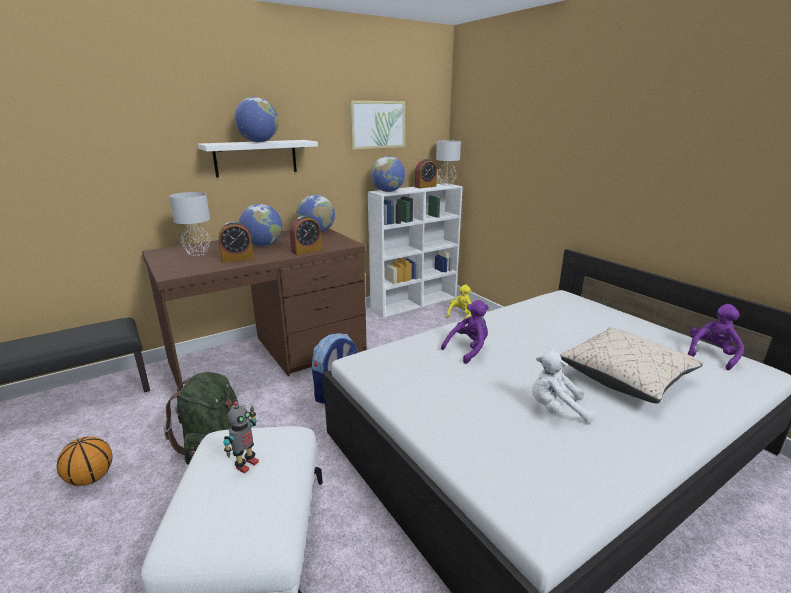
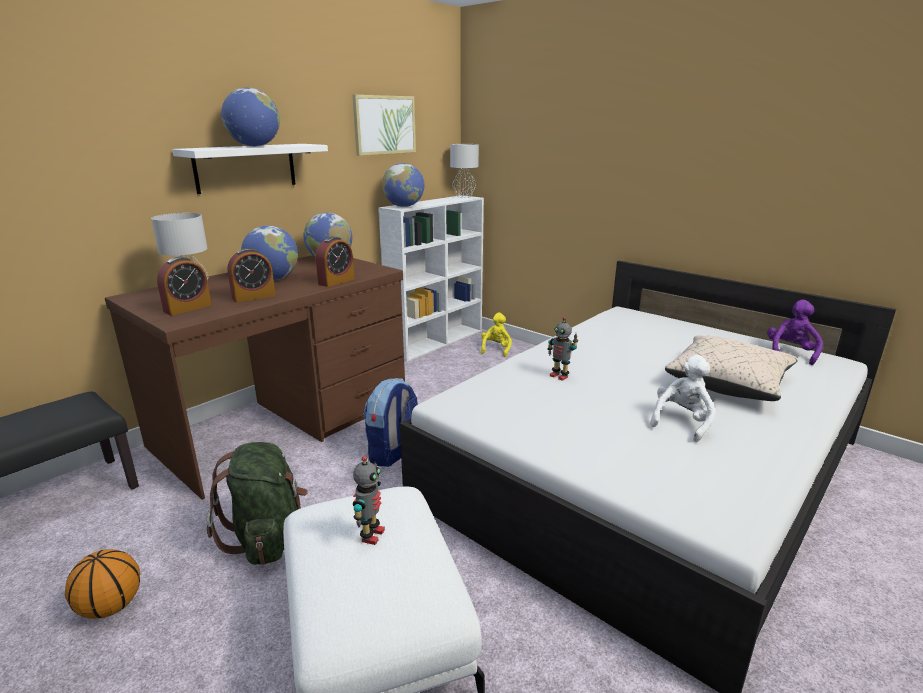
camera: 15 degrees left, 0 degrees up
(425, 186) = (442, 199): alarm clock -> alarm clock (187, 308)
(468, 349) = (559, 376): purple plush toy -> toy robot
(555, 409) = (682, 422): white plush toy -> white plush toy turned 135 degrees clockwise

